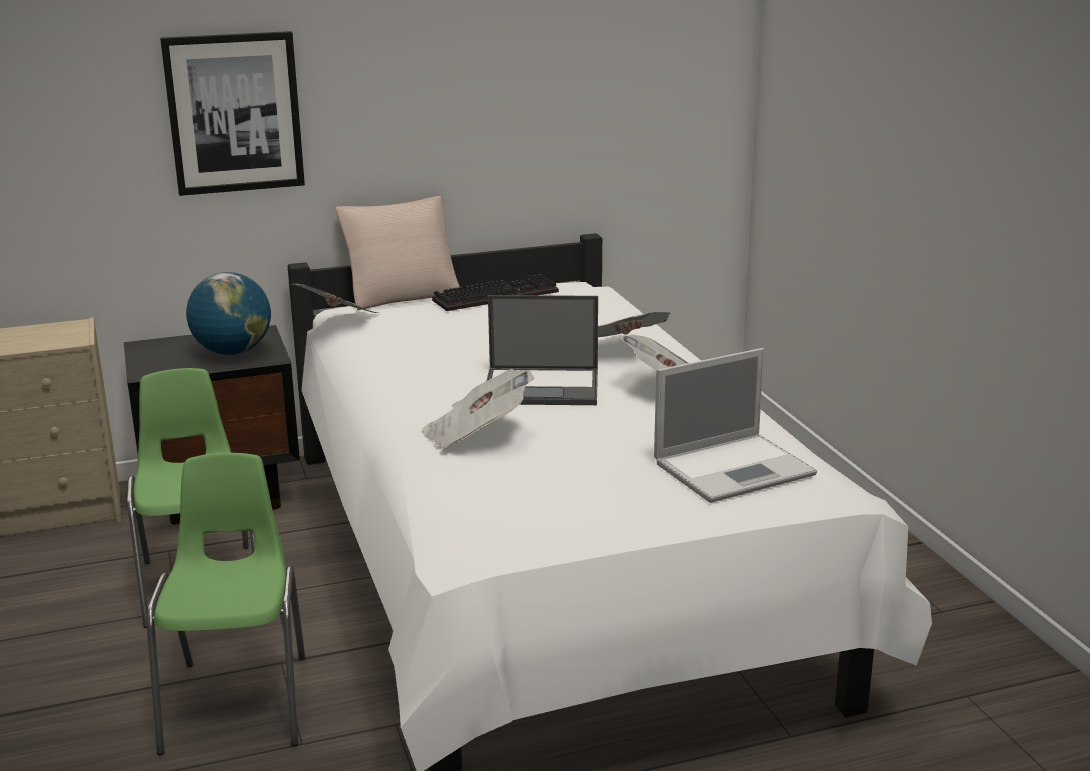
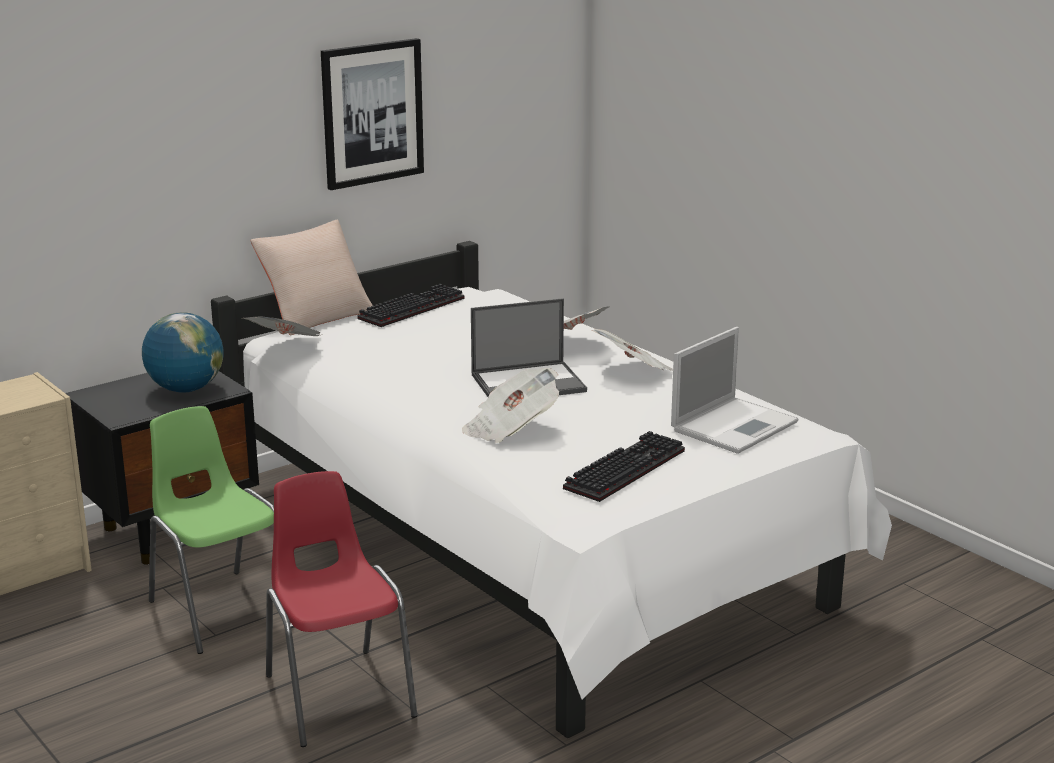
camera: 20 degrees left, 0 degrees up
(234, 113) = (160, 158): picture -> picture (372, 113)
(239, 702) = (338, 695): green chair -> red chair
(559, 500) = (624, 468): none -> keyboard

